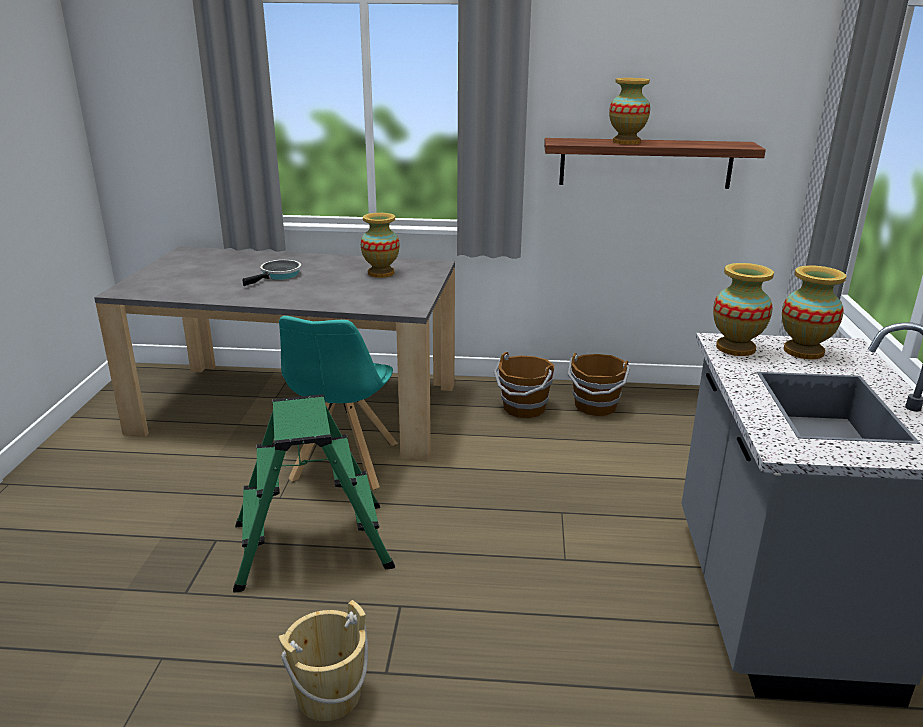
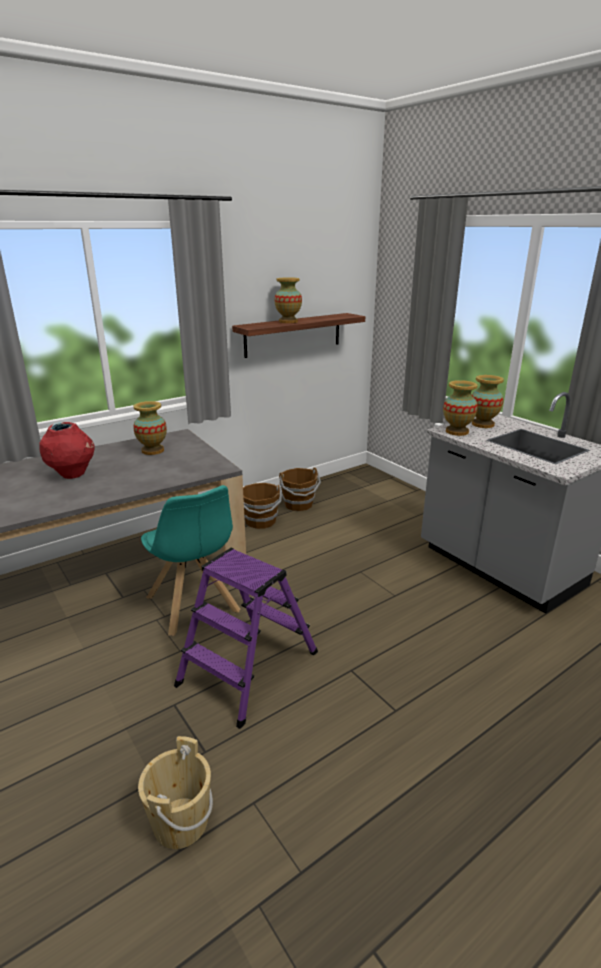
camera: 40 degrees left, 0 degrees up
(279, 275) = (72, 475): frying pan -> red vase
(312, 545) = (249, 667): green step ladder -> purple step ladder
(329, 695) = (385, 744): beige bucket -> beige bucket (180, 822)

